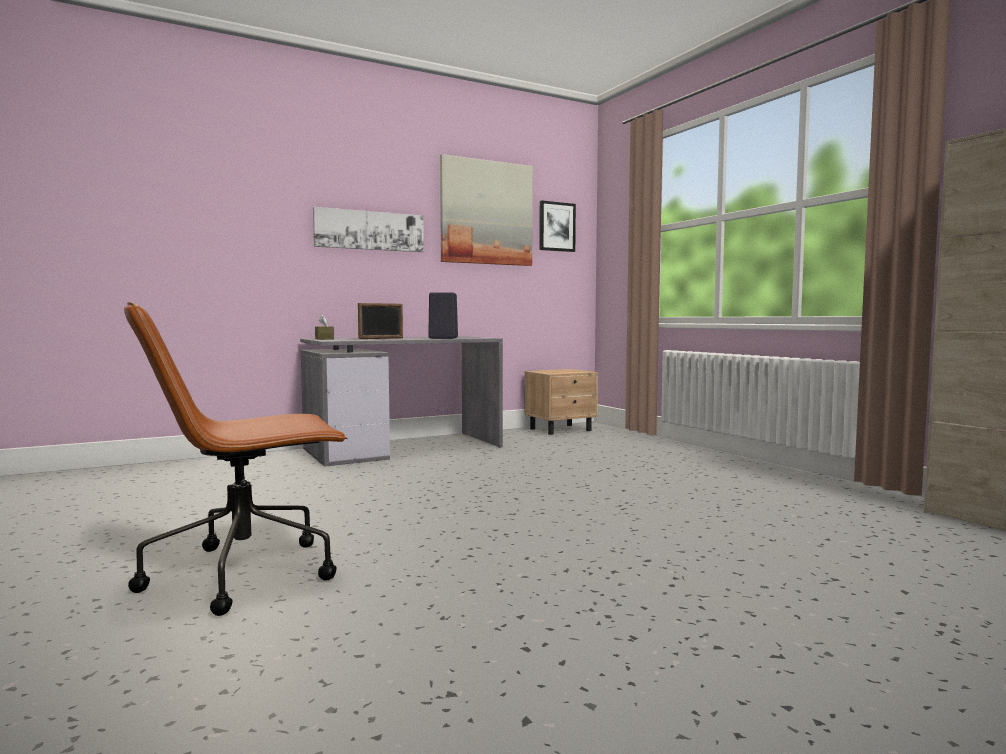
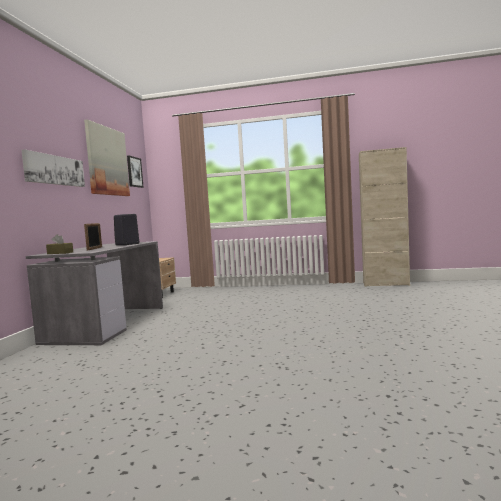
camera: 50 degrees left, 0 degrees up
(246, 573) = (280, 383): brown office chair -> none

